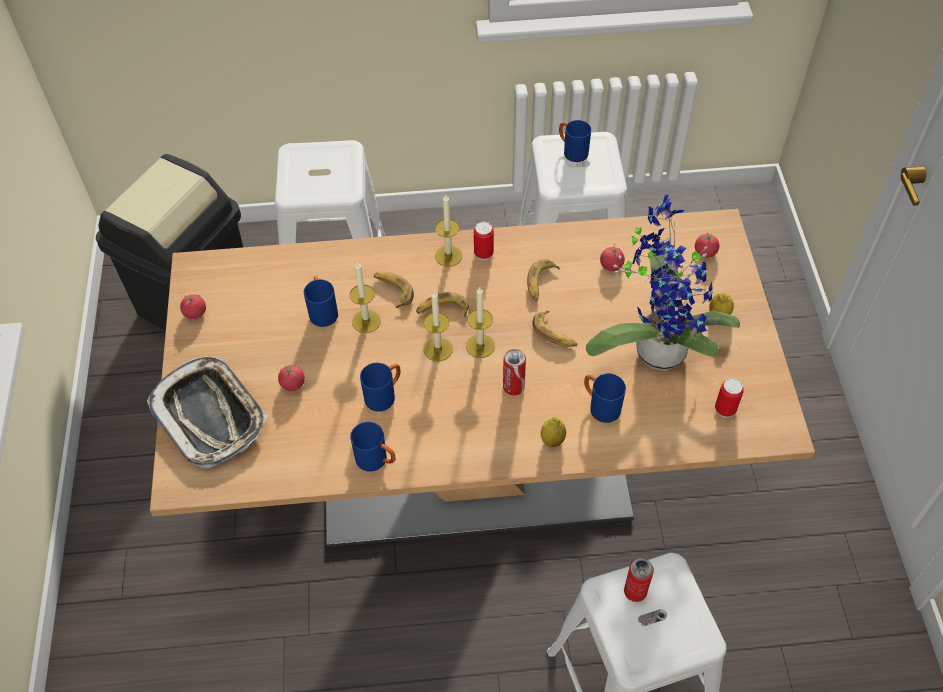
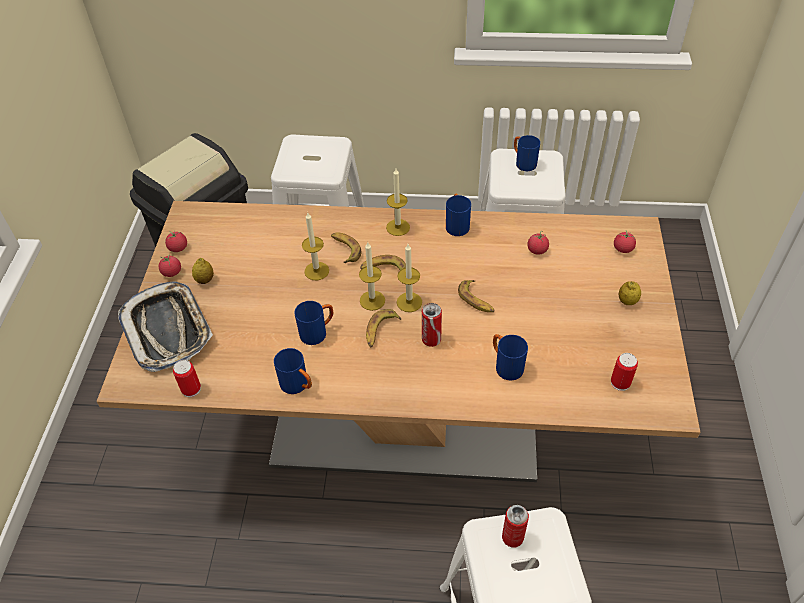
camera: 10 degrees right, 5 degrees down
(293, 384) = (243, 313): tomato -> tomato (172, 272)
(322, 311) = (282, 258): blue mug -> blue mug (456, 224)
(483, 253) = (428, 228): can -> can (191, 389)
(540, 283) = (472, 258): banana -> banana (380, 331)
(552, 440) = (457, 389): lemon -> lemon (205, 280)
(656, 347) = (565, 322): potted plant -> none

